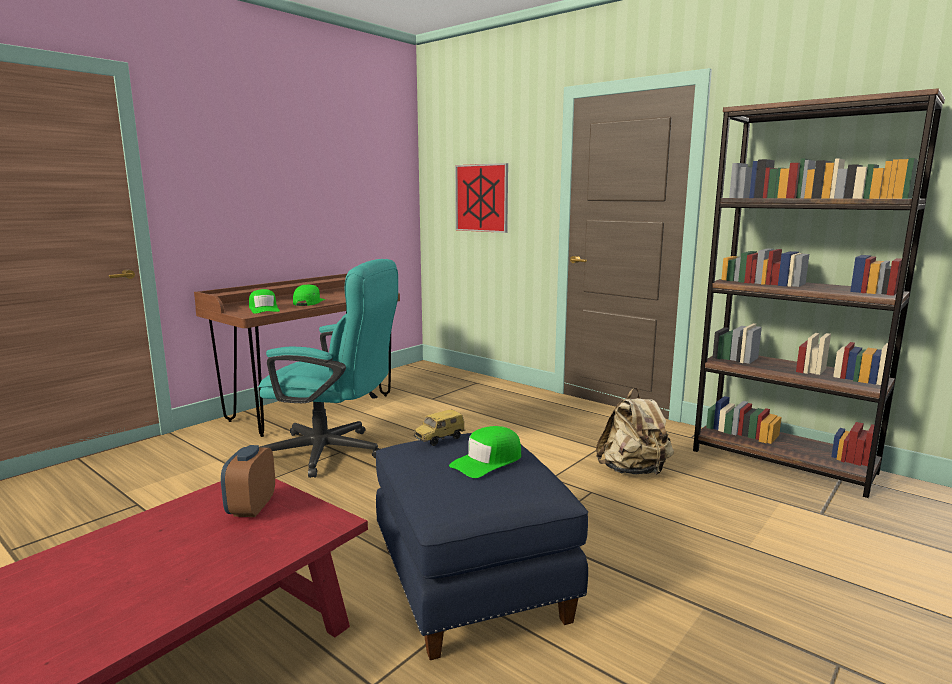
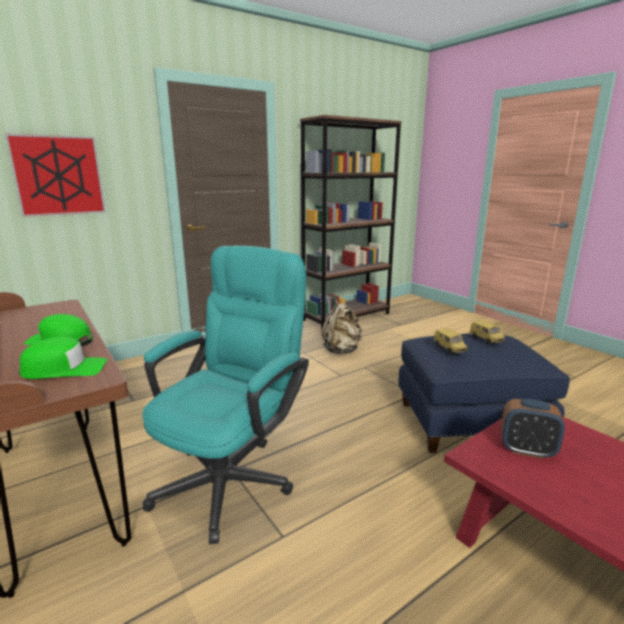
camera: 75 degrees left, 5 degrees up
(487, 461) = (486, 341): green cap -> toy car

